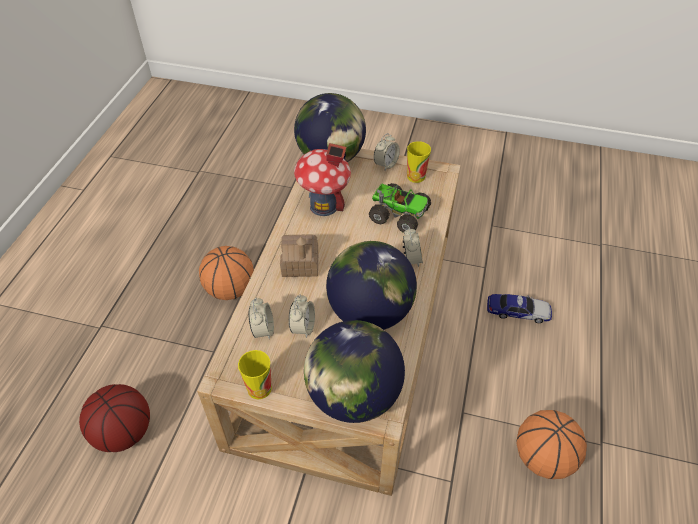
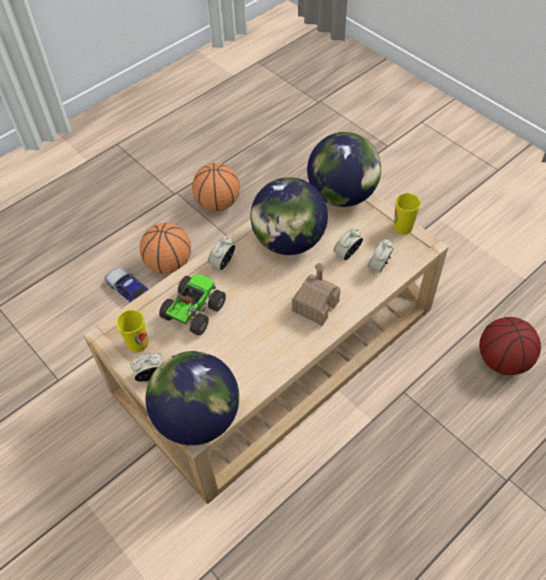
camera: 145 degrees left, 5 degrees up
(230, 289) = (359, 451): basketball -> basketball (169, 264)
(324, 206) = (251, 358): toy house -> none
(398, 214) = (193, 311): toy truck -> toy truck turned 60 degrees clockwise

